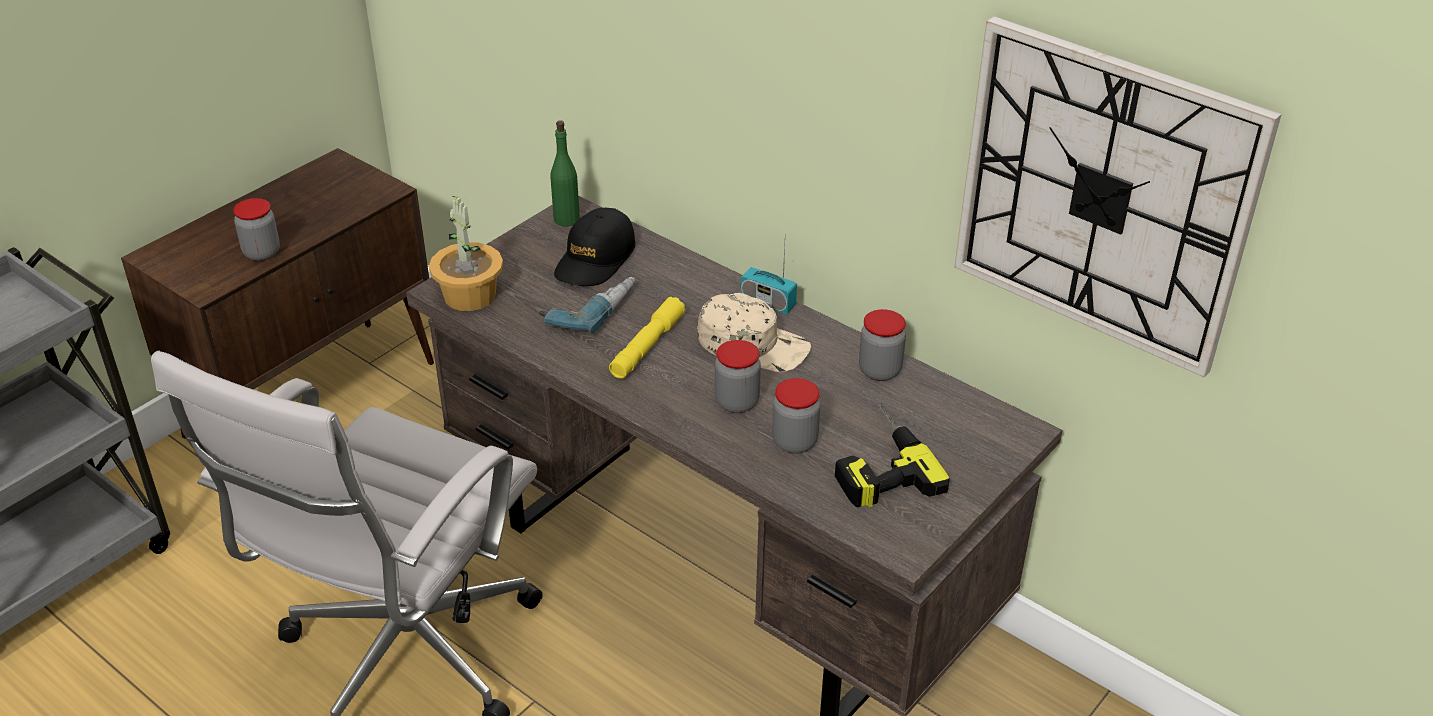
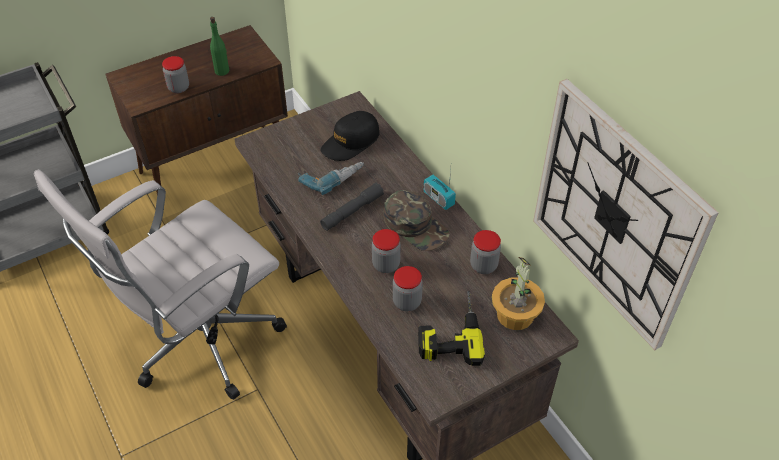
camera: 20 degrees right, 10 degrees up
(469, 296) = (267, 150): potted plant -> potted plant (514, 315)
(567, 219) = (347, 109): green bottle -> green bottle (222, 71)
(647, 346) = (352, 211): yellow flashlight -> grey flashlight
(753, 343) = (416, 226): beige cap -> green cap

